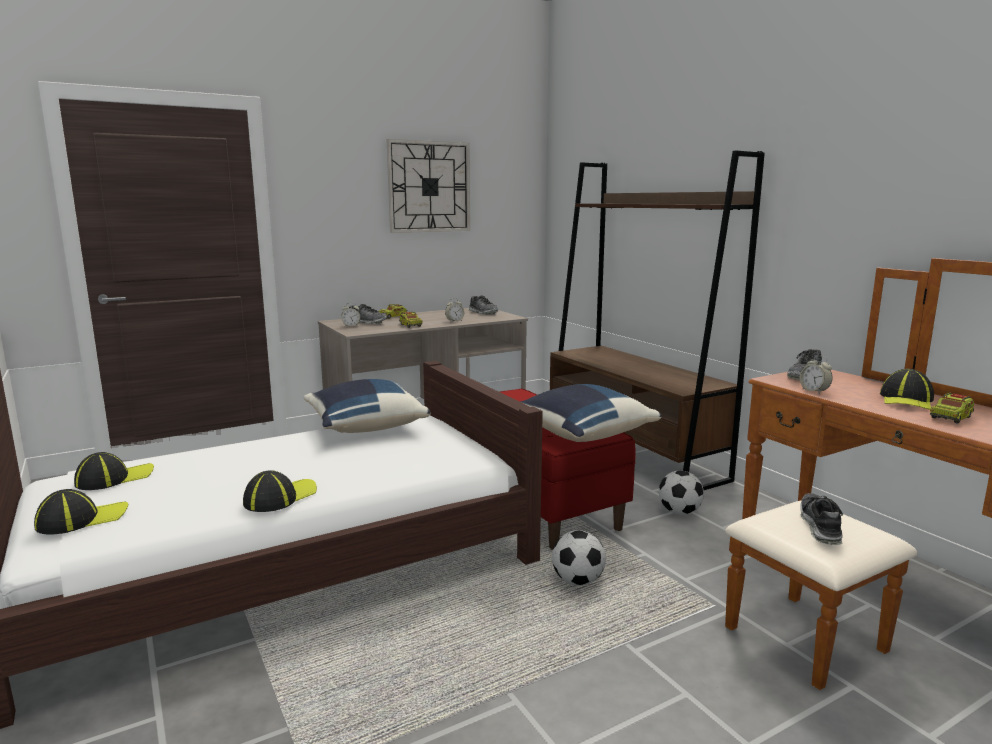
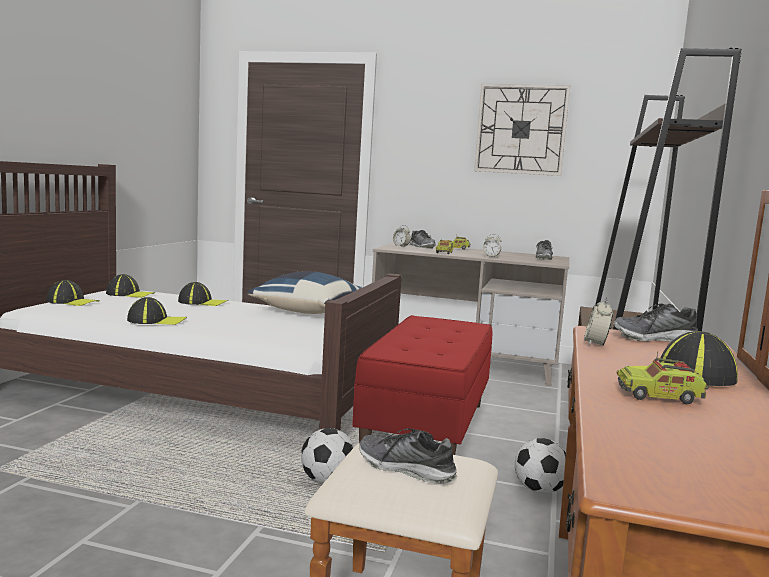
camera: 45 degrees right, 5 degrees down
(238, 455) = (202, 302): none -> cap
(580, 434) = (426, 354): blue pillow -> none
(819, 526) = (406, 469): shoe -> shoe turned 120 degrees counterclockwise

